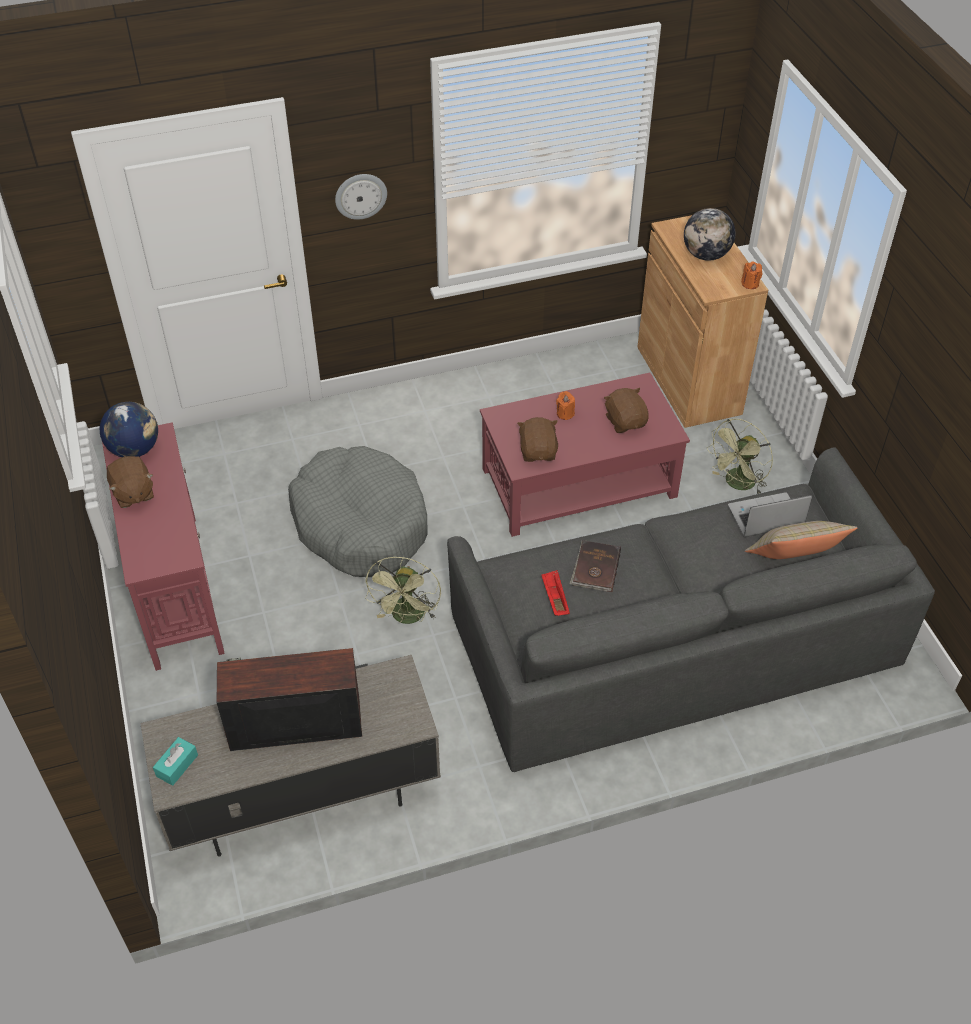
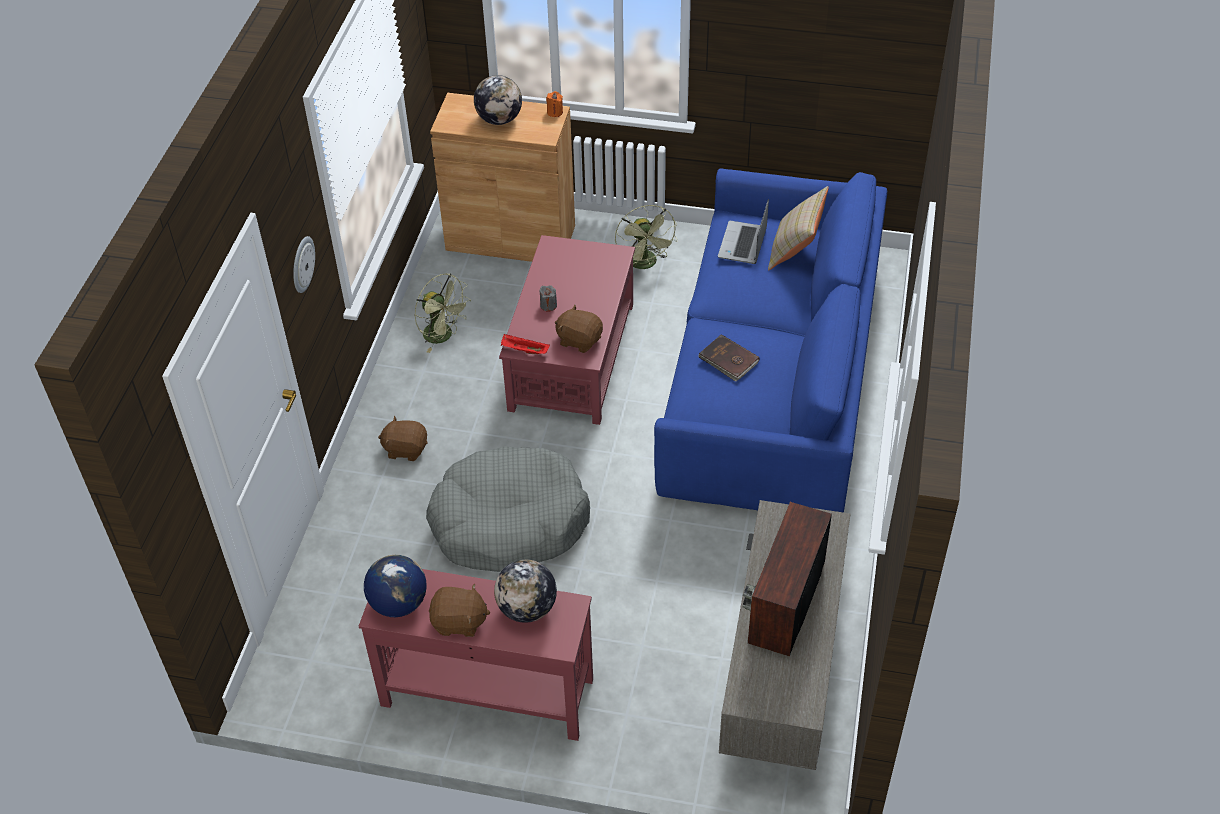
camera: 60 degrees left, 0 degrees up
(168, 529) = (527, 608): none -> globe
(177, 765) = (783, 699): turquoise tissue box -> none
(407, 617) = (640, 530): green fan -> green fan (443, 336)
(554, 598) = (743, 397): red tray -> red tray (524, 350)
(565, 414) = (548, 305): orange candle -> grey candle
(625, 421) = (586, 274): brown plush toy -> brown plush toy (405, 449)
(673, 639) = (772, 373): grey sofa -> blue sofa

